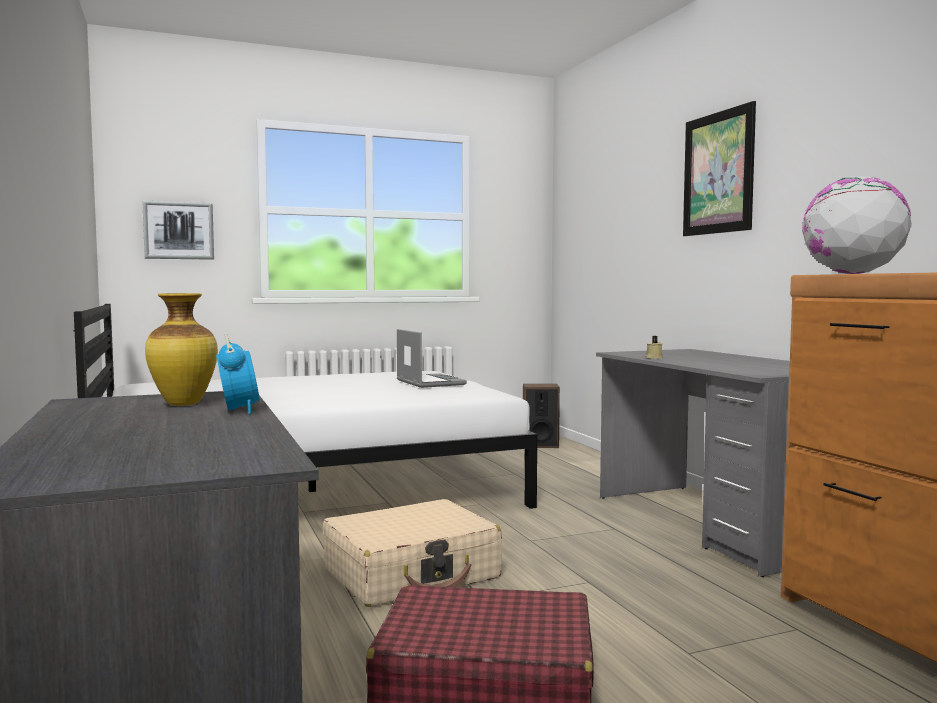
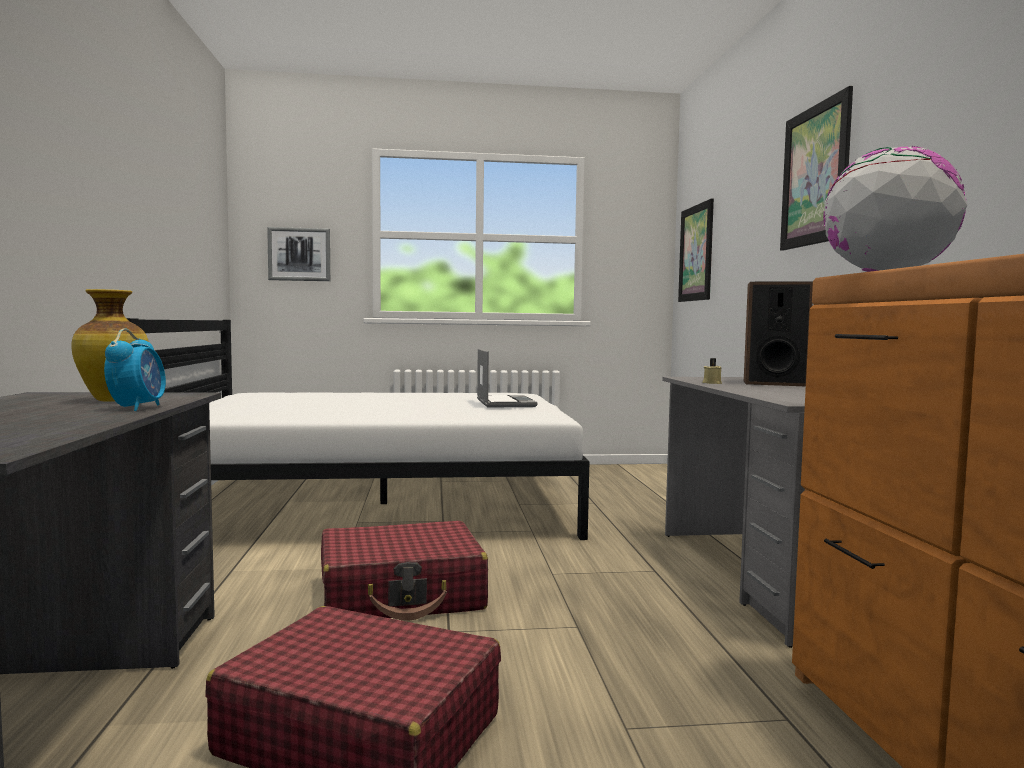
camera: 15 degrees right, 0 degrees up
(412, 574) = (402, 595): beige suitcase -> red suitcase
(540, 445) = (645, 476): speaker -> speaker (774, 383)
(581, 232) = (696, 253): none -> picture

